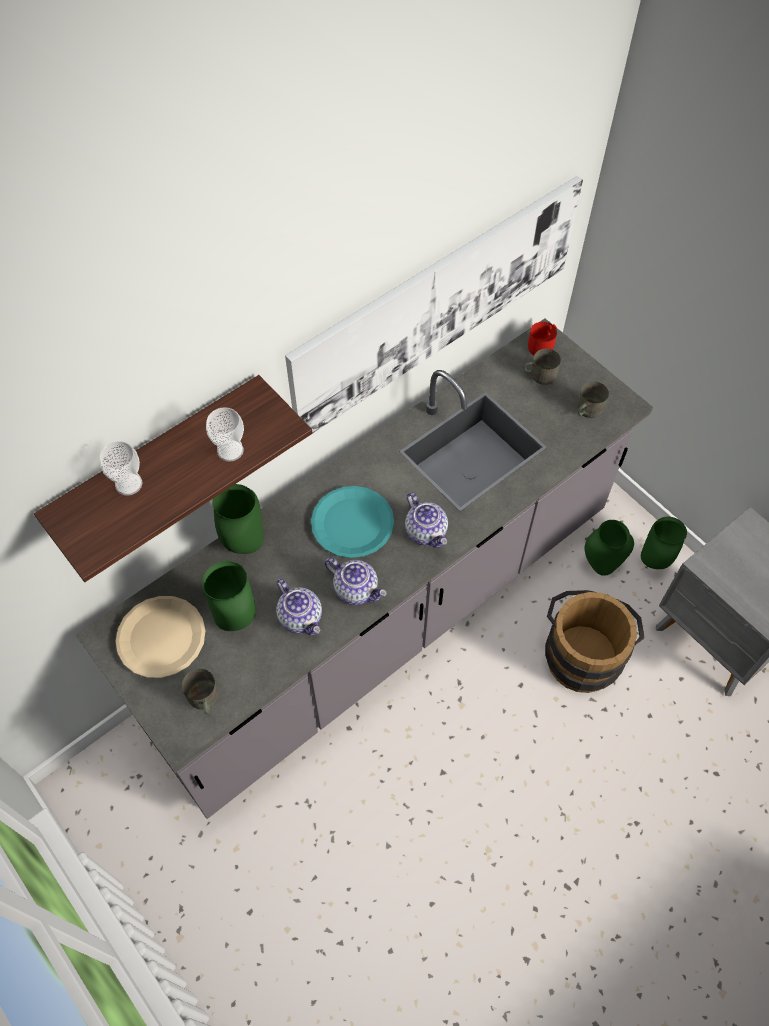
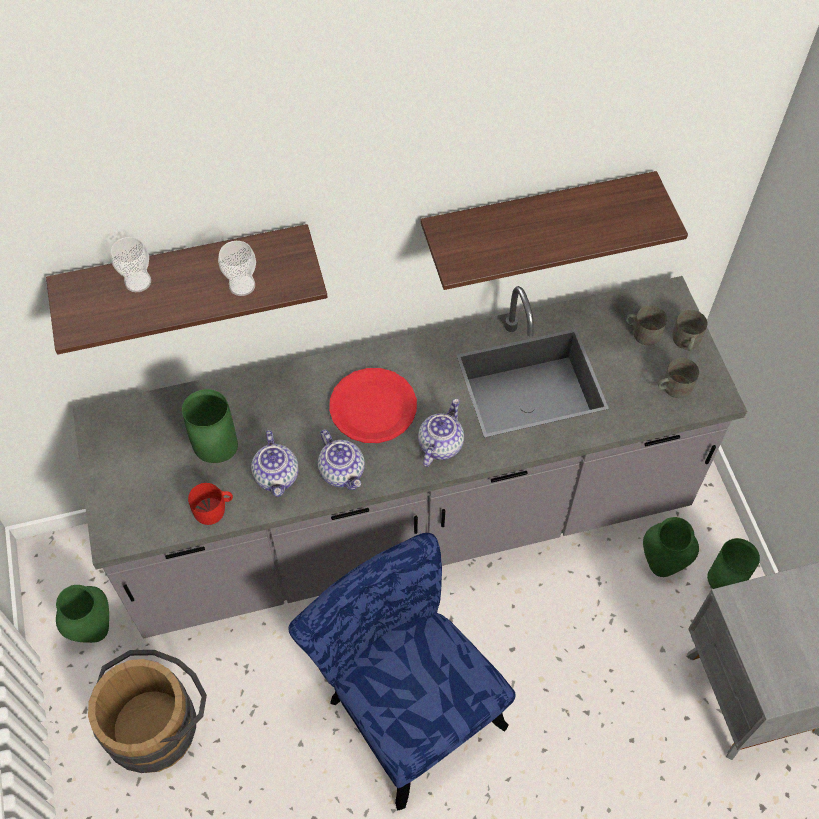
camera: 25 degrees right, 0 degrees up
(161, 637) = (143, 441): beige plate -> none
(204, 699) = (151, 514): grey mug -> grey mug (686, 342)
(244, 545) = (261, 386): green vase -> green vase (93, 630)
(352, 523) = (372, 407): turquoise plate -> red plate
(426, 532) = (440, 444): teapot -> teapot turned 150 degrees counterclockwise
(437, 304) = (536, 218): picture -> shelf
(458, 769) = (405, 703): none -> blue chair
(543, 346) = (663, 304): red mug -> red mug (214, 510)
(582, 651) = (595, 644): brown bucket -> brown bucket (159, 722)

